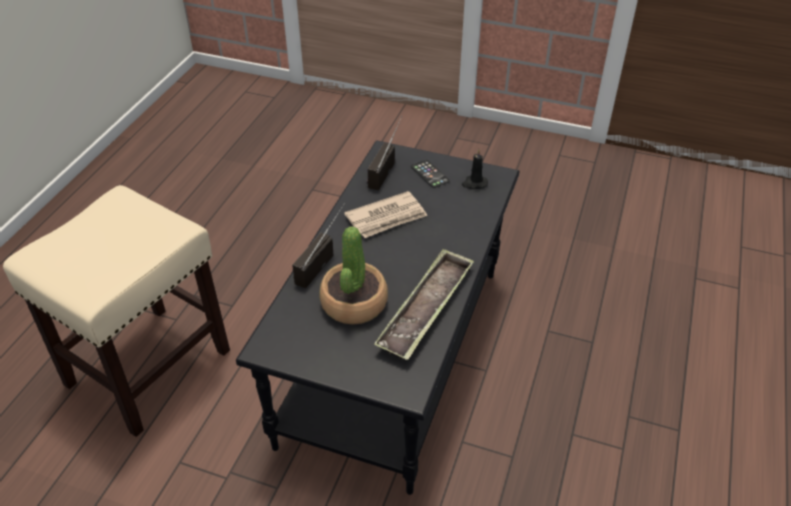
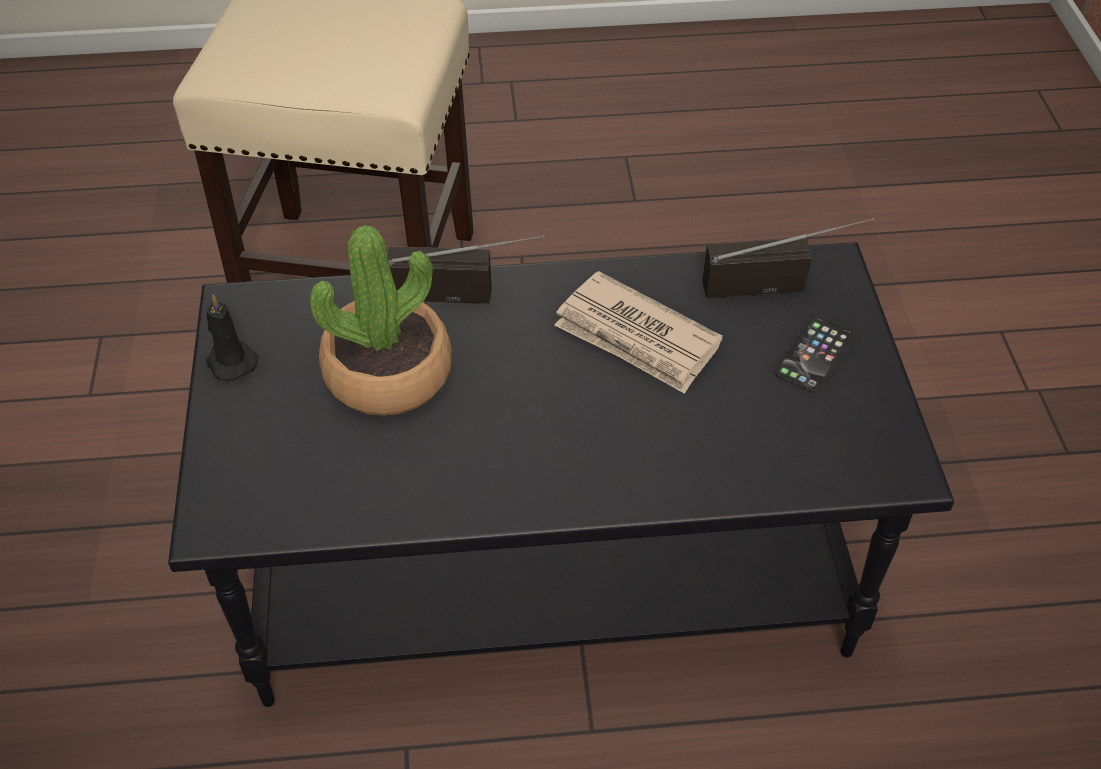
camera: 65 degrees right, 5 degrees up
(426, 309) = (424, 479): tray -> none
(474, 183) = (840, 435): black candle -> black candle (230, 361)

